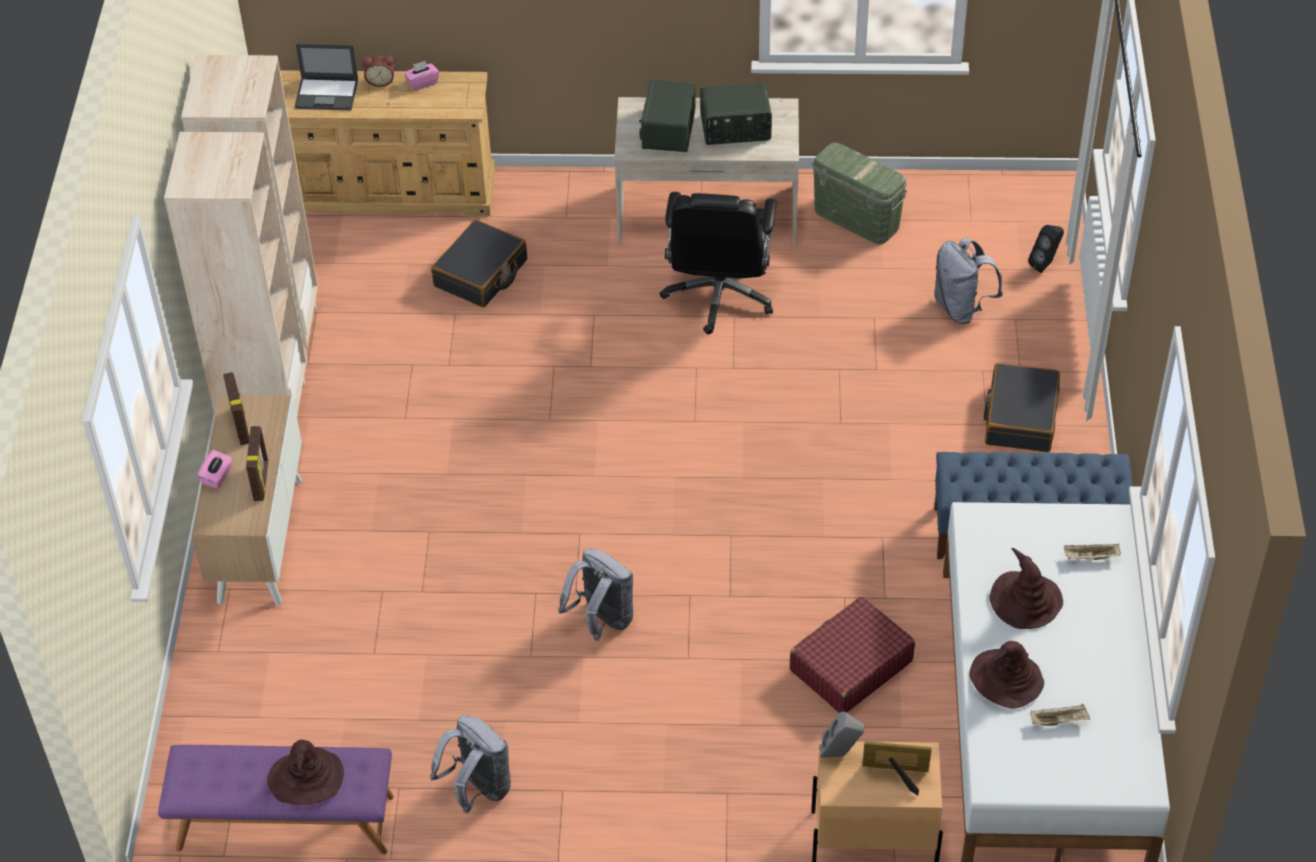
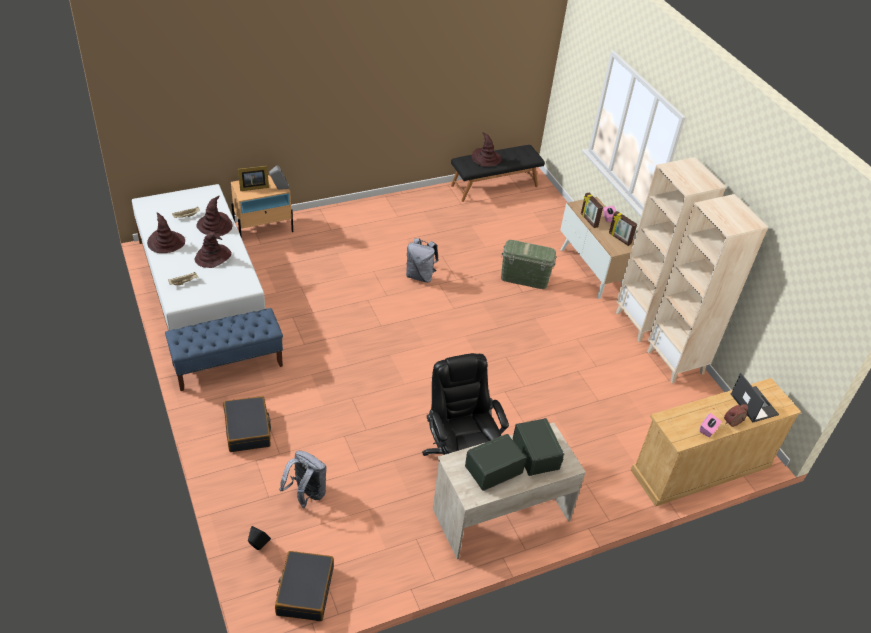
camera: 150 degrees right, 5 degrees down
(285, 823) = (494, 185): purple bench -> black bench
(327, 94) = (753, 404): laptop -> laptop turned 90 degrees clockwise
(478, 789) = (431, 210): grey backpack -> none
(481, 274) = (604, 429): black suitcase -> black suitcase (304, 591)
(850, 666) = (298, 285): red suitcase -> none
(857, 218) = (402, 545): green storage box -> green storage box (524, 278)
(1111, 660) = (166, 242): none -> brown hat

